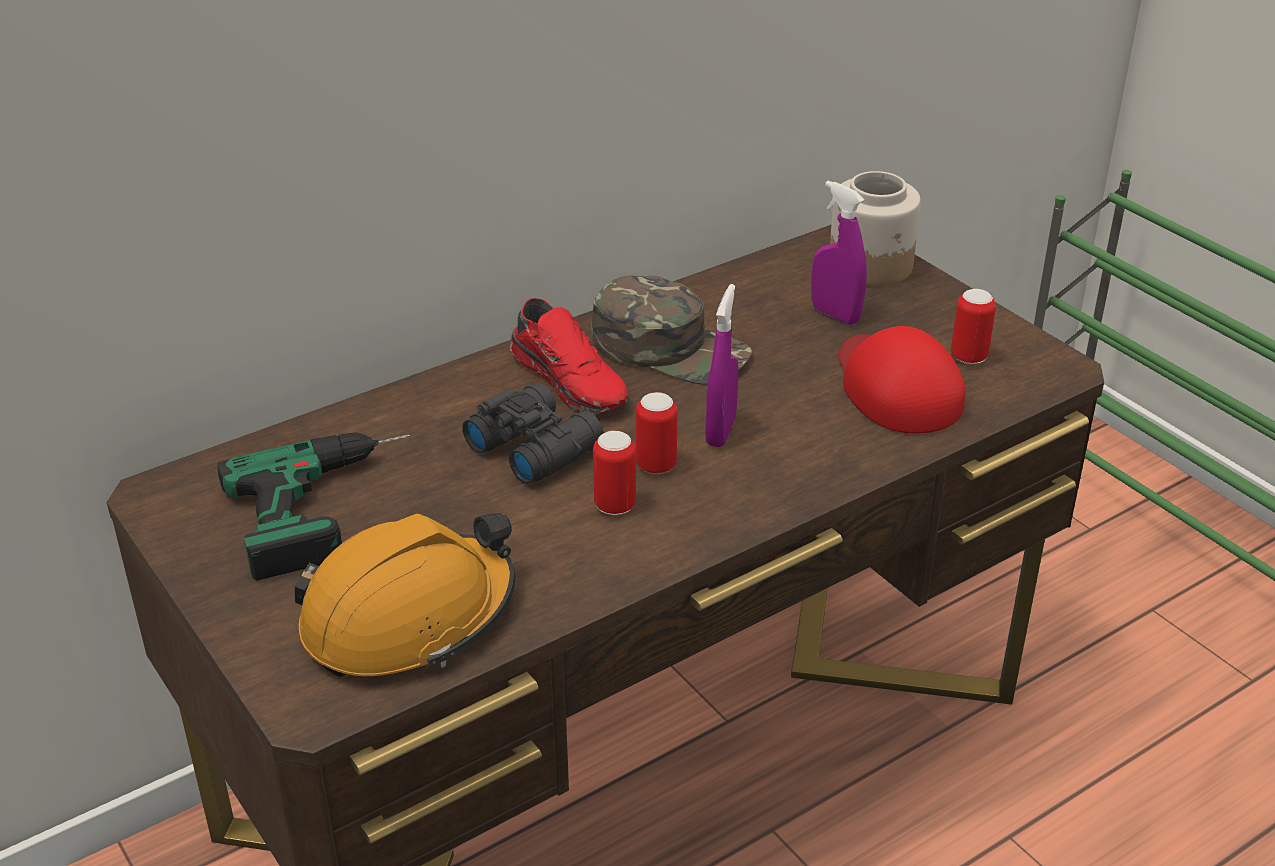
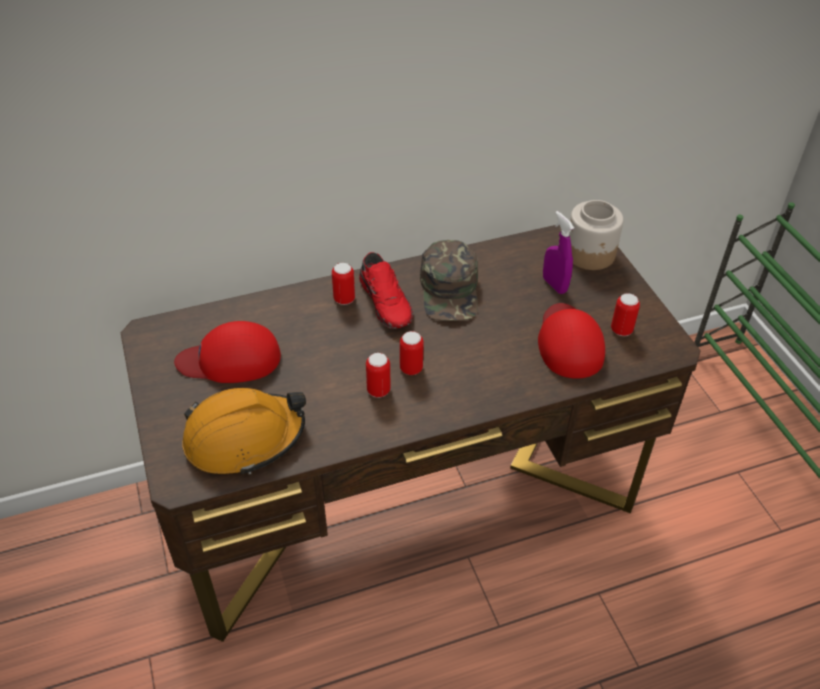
camera: 15 degrees right, 10 degrees up
(332, 506) = (230, 359): power drill -> red cap
(497, 388) = (344, 299): none -> can
(534, 446) = (350, 342): black binoculars -> none
(670, 347) = (450, 290): green cap -> green cap turned 45 degrees clockwise
(720, 432) = (455, 353): purple spray bottle -> none

